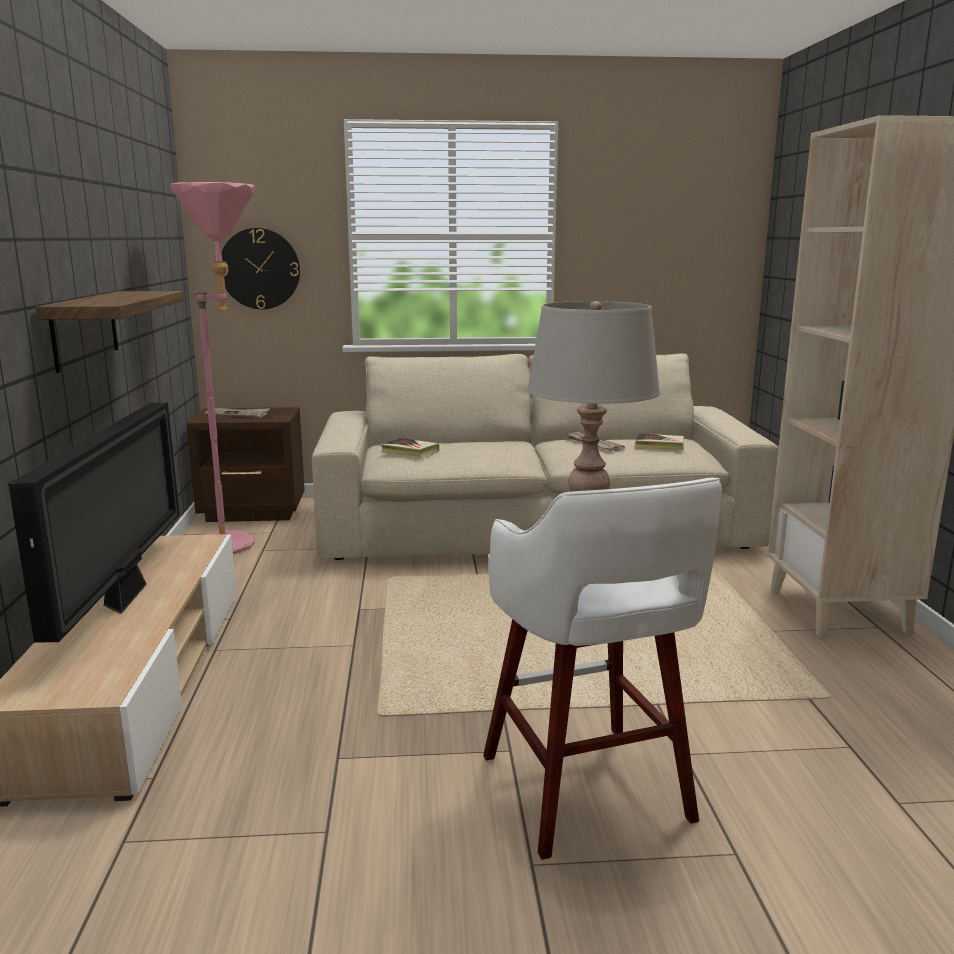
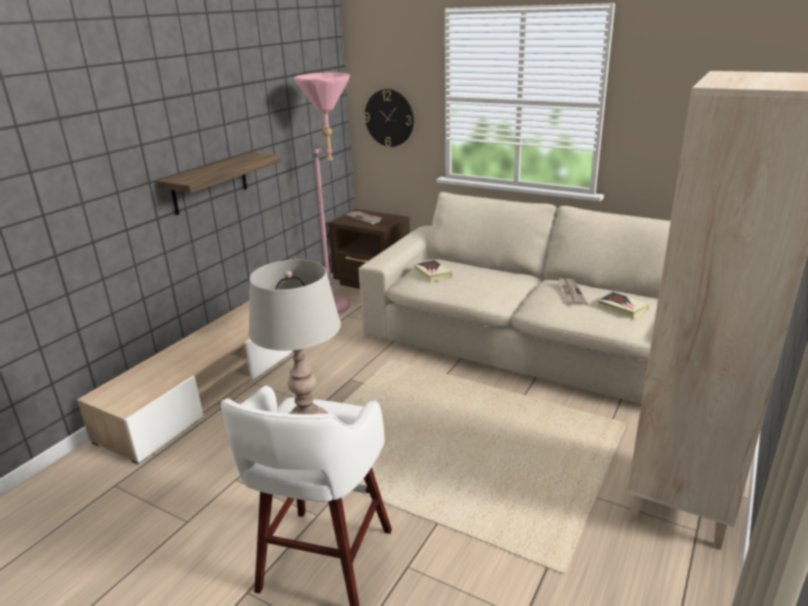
camera: 35 degrees right, 10 degrees up
(126, 596) = (200, 346): television -> none

